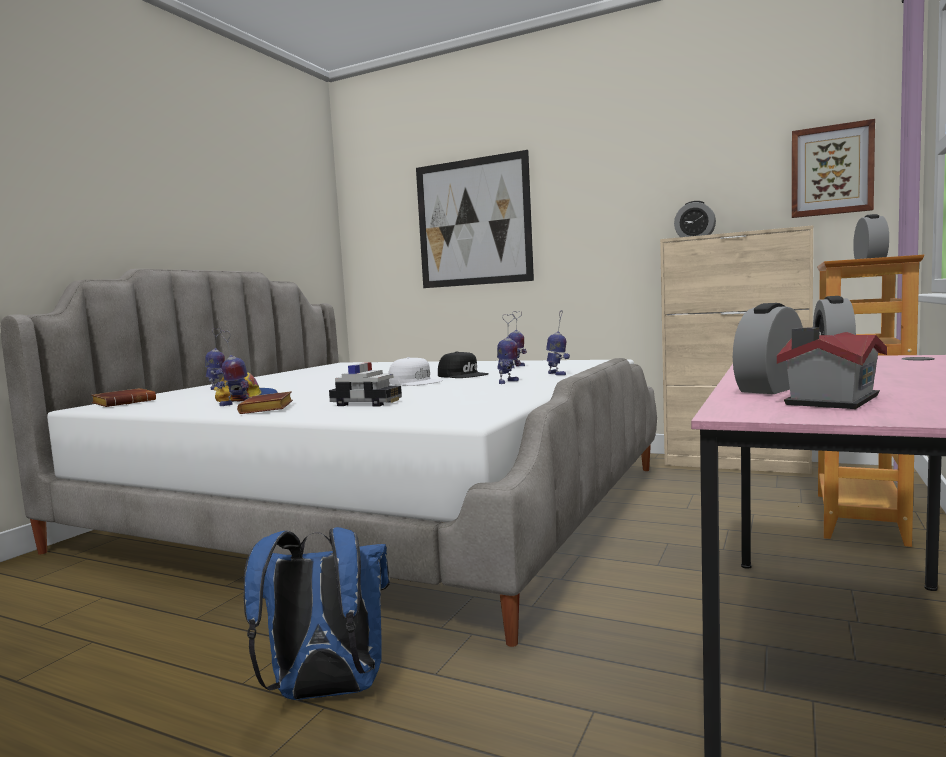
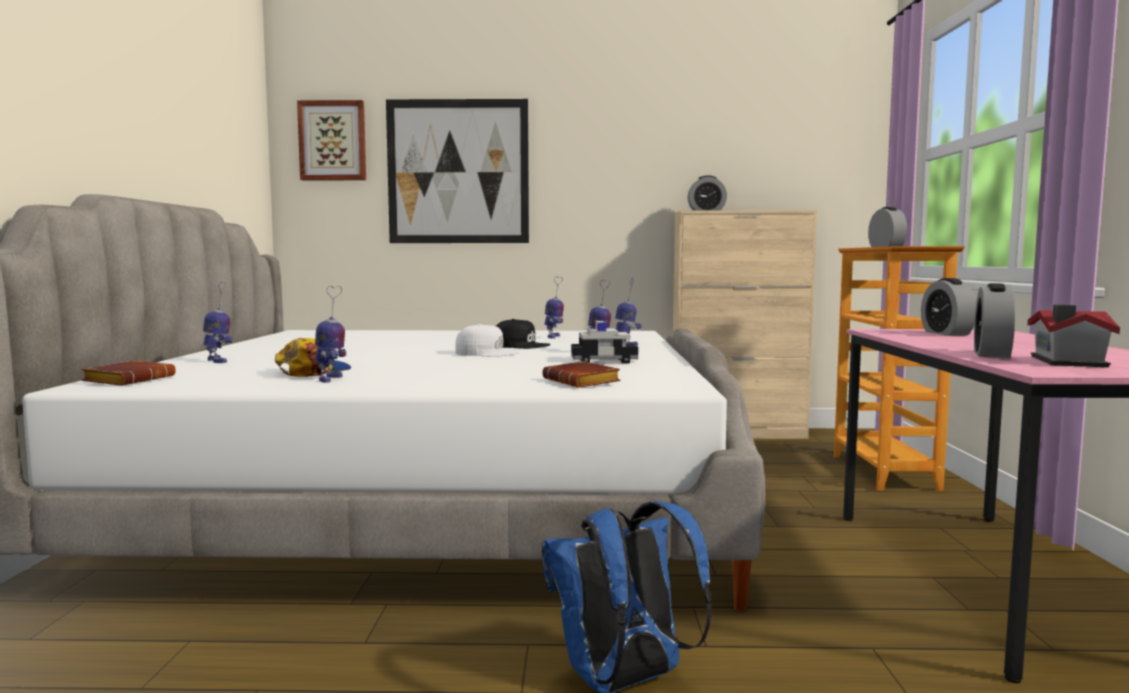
camera: 25 degrees left, 0 degrees up
(236, 404) = (330, 379): toy robot -> toy robot turned 60 degrees counterclockwise
(268, 409) = (399, 383): brown book -> brown book (583, 382)
(366, 403) = (507, 375): toy car -> toy car (604, 361)
(831, 170) = (820, 161): picture -> picture (333, 141)

